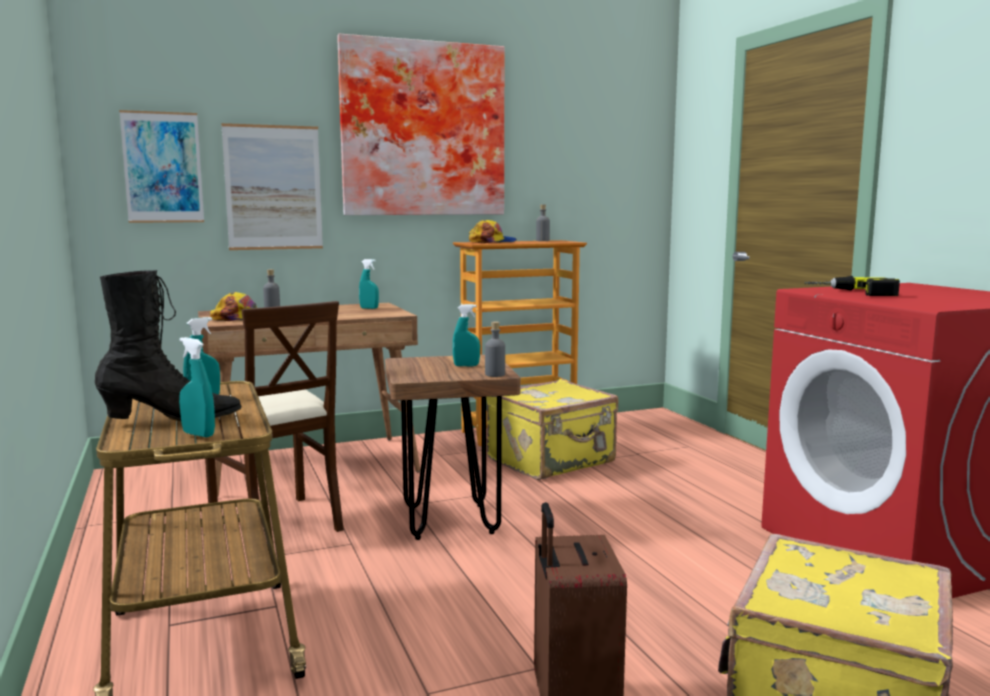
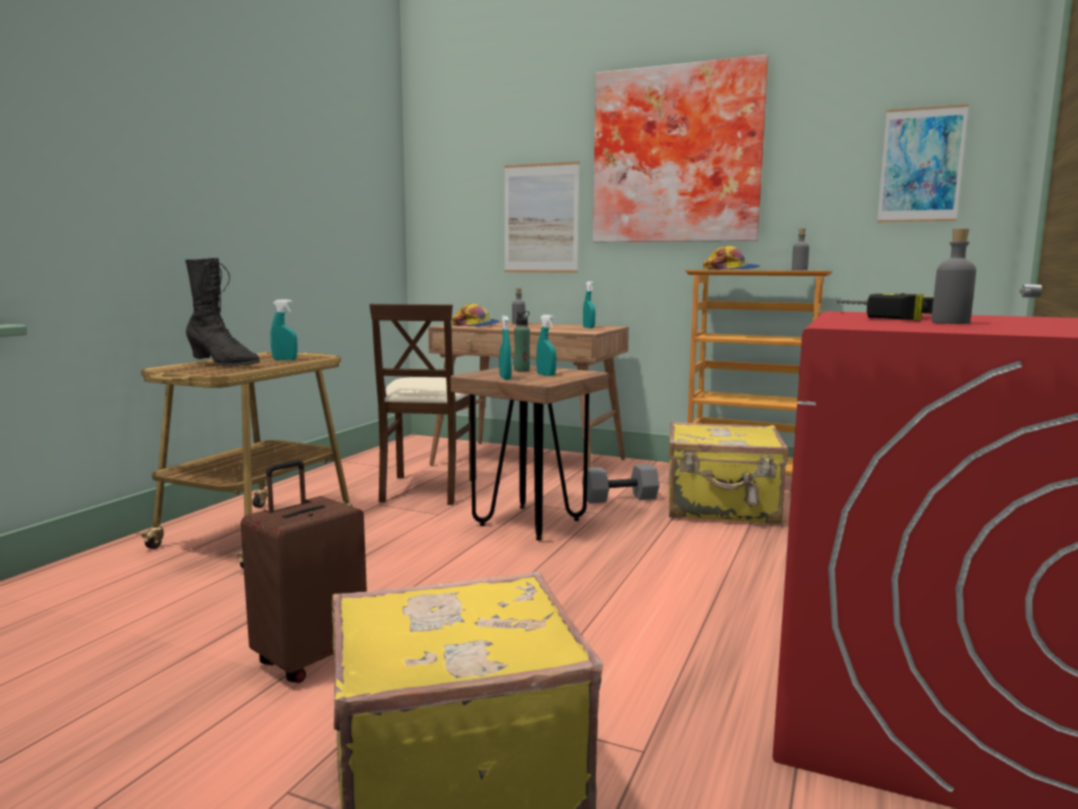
camera: 45 degrees right, 0 degrees up
(163, 167) = (463, 205): picture -> picture (921, 165)
(198, 434) = (196, 370): turquoise spray bottle -> turquoise spray bottle (505, 378)
(423, 364) = (522, 370): none -> green bottle
(468, 476) = (619, 499): none -> grey dumbbell
(495, 374) = (537, 382): grey bottle -> grey bottle (950, 322)

